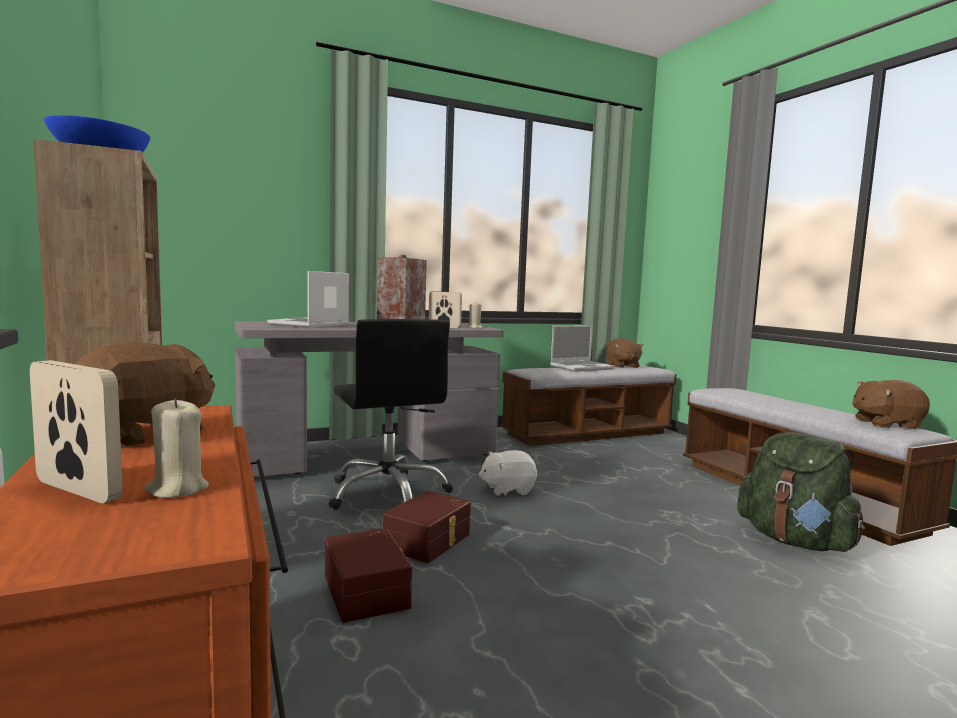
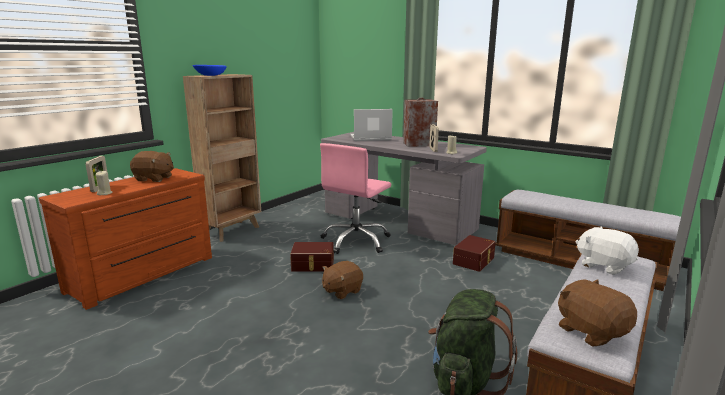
camera: 60 degrees right, 10 degrees up
(368, 590) = (256, 268): brown storage box -> brown storage box (474, 261)
(388, 493) = (356, 241): black office chair -> pink office chair
(507, 489) = (406, 265): white plush toy -> white plush toy (604, 265)
(582, 367) = (578, 201): laptop -> none
(622, 366) = (634, 210): brown plush toy -> brown plush toy (342, 291)

